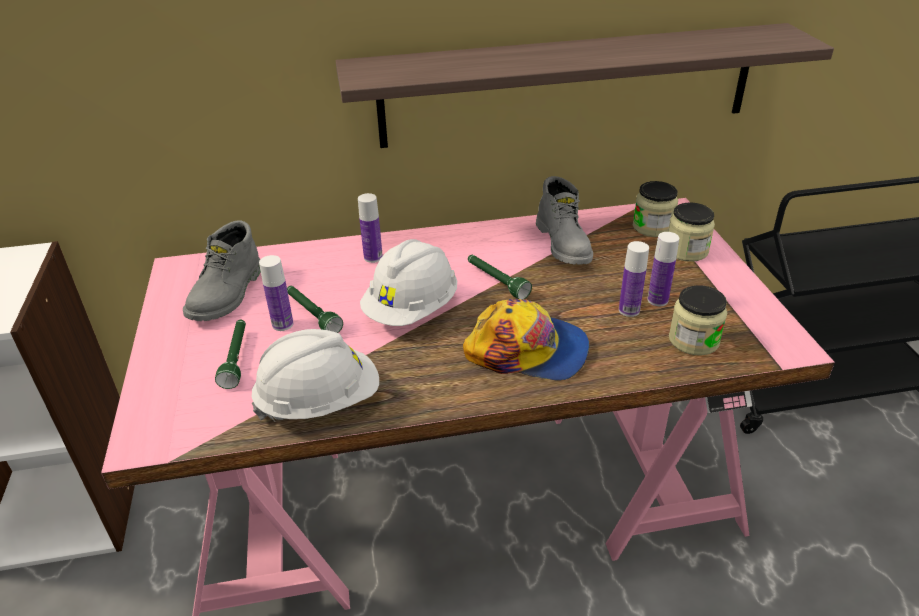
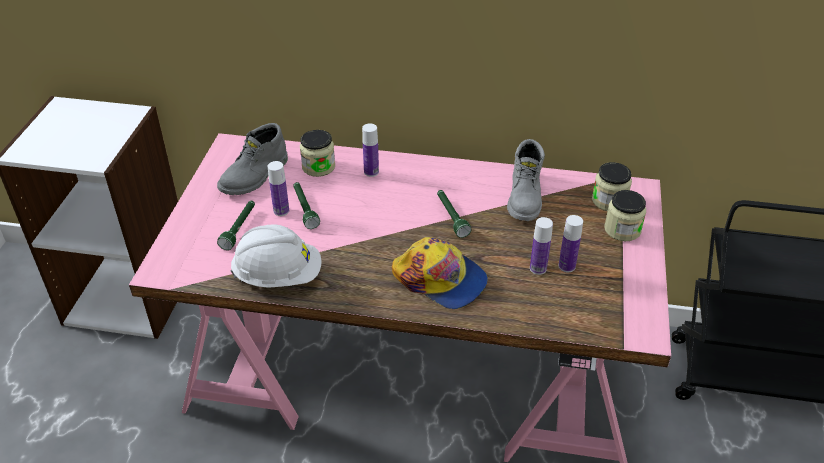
camera: 20 degrees right, 5 degrees up
(412, 310) = (376, 224): white hard hat -> none
(568, 86) = (556, 68): shelf -> none
(693, 340) = (571, 307): jar -> jar (318, 167)

